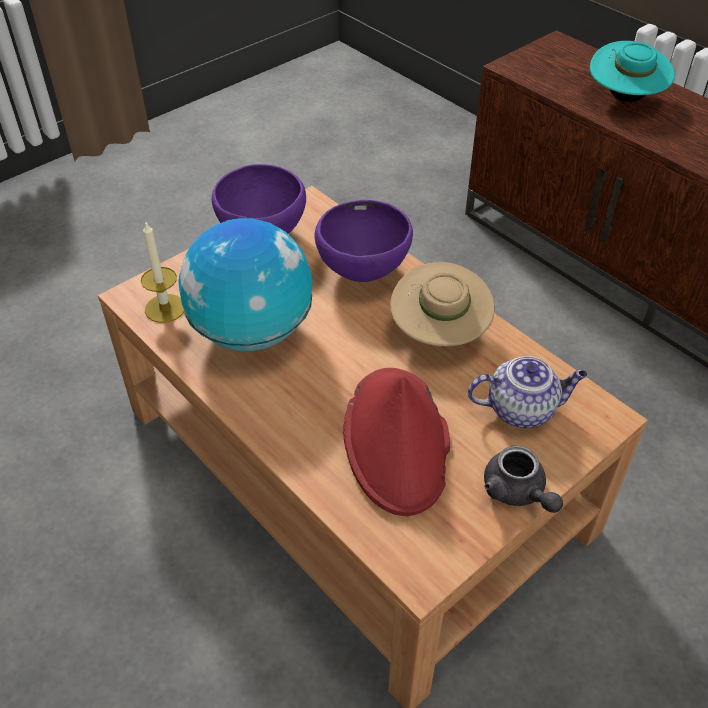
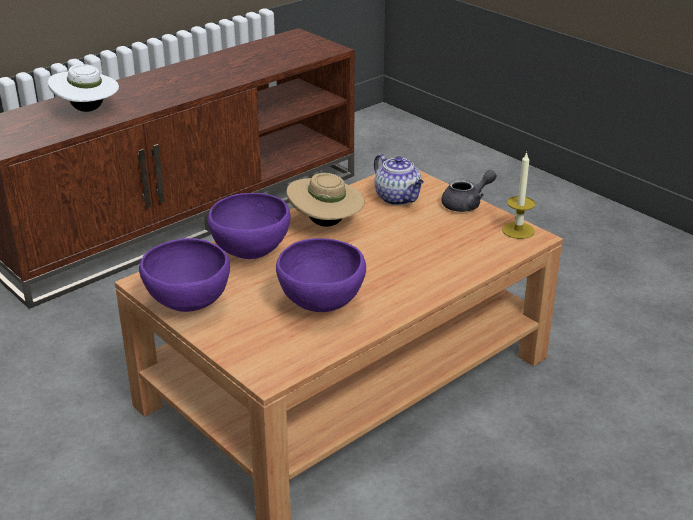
camera: 90 degrees left, 15 degrees down
(165, 308) = (288, 354): candle -> candle (518, 230)
(252, 331) = (321, 305): globe -> purple bowl
(397, 441) = (432, 242): red hat -> none
(522, 409) = (398, 198): teapot -> teapot turned 150 degrees clockwise
(624, 98) = (87, 110): turquoise hat -> white hat

